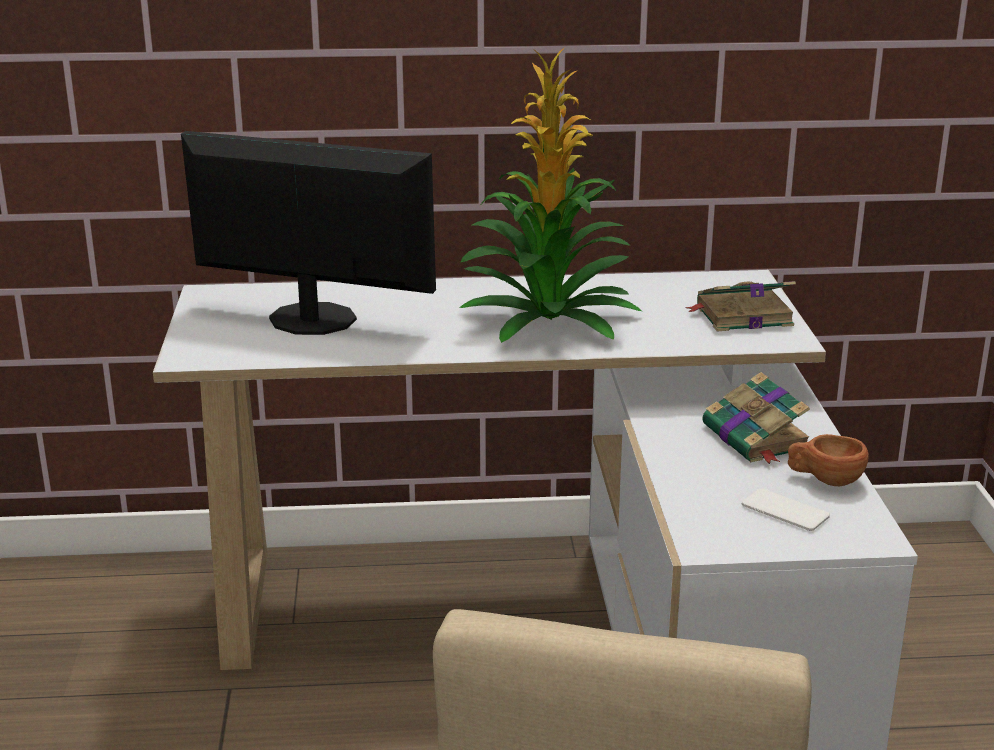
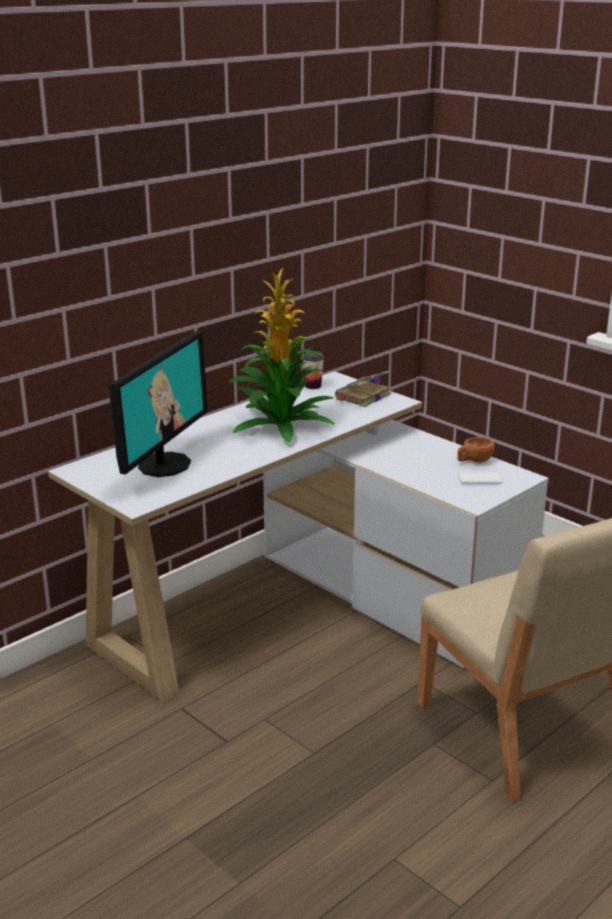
camera: 40 degrees left, 0 degrees up
(311, 320) = (163, 464): monitor -> monitor turned 135 degrees clockwise
(695, 281) = (313, 386): none -> cup
(757, 438) = (422, 454): book -> none

